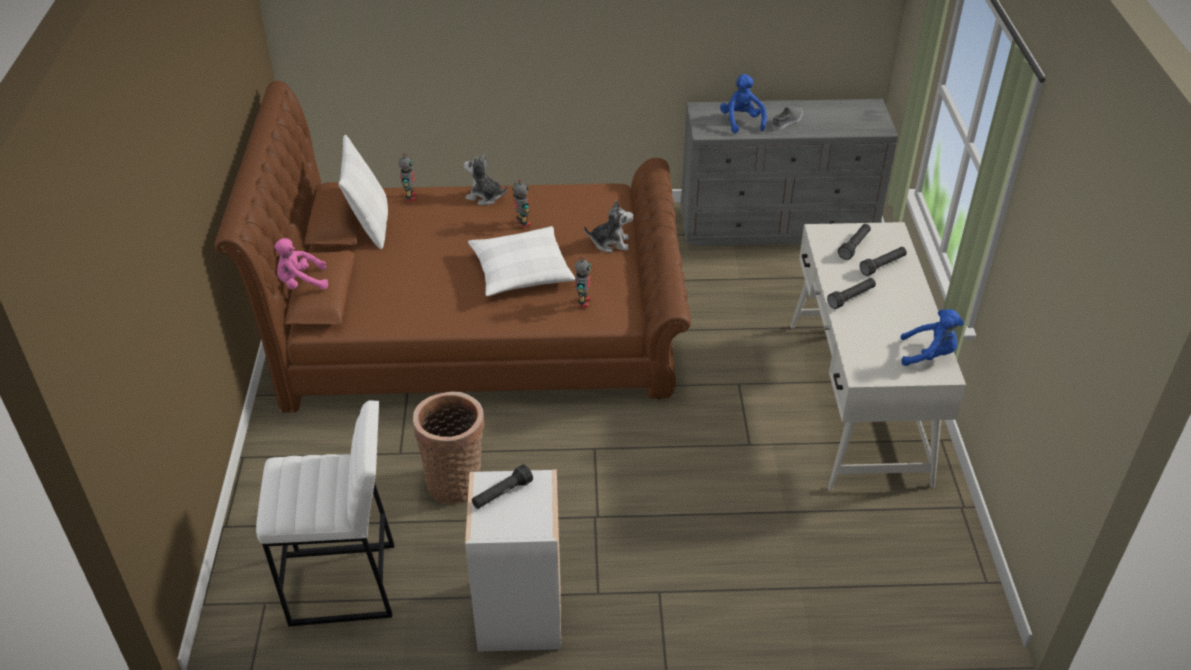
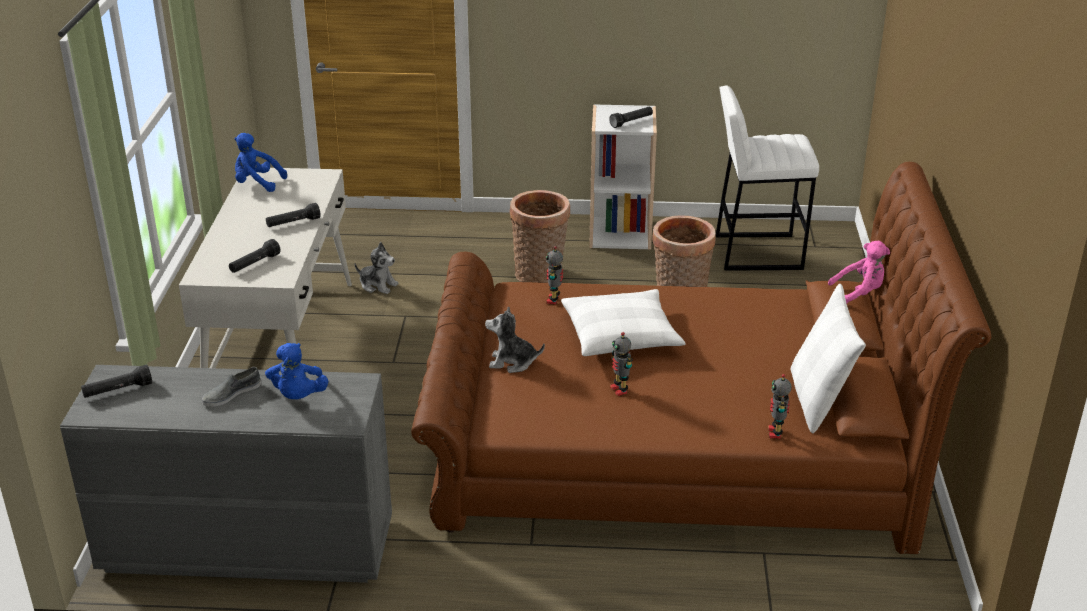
camera: 175 degrees left, 10 degrees down
(485, 197) = (672, 430): plush toy -> plush toy (378, 285)
(615, 518) = (540, 276): none -> basket
(883, 266) = (240, 246): black flashlight -> black flashlight (118, 390)

